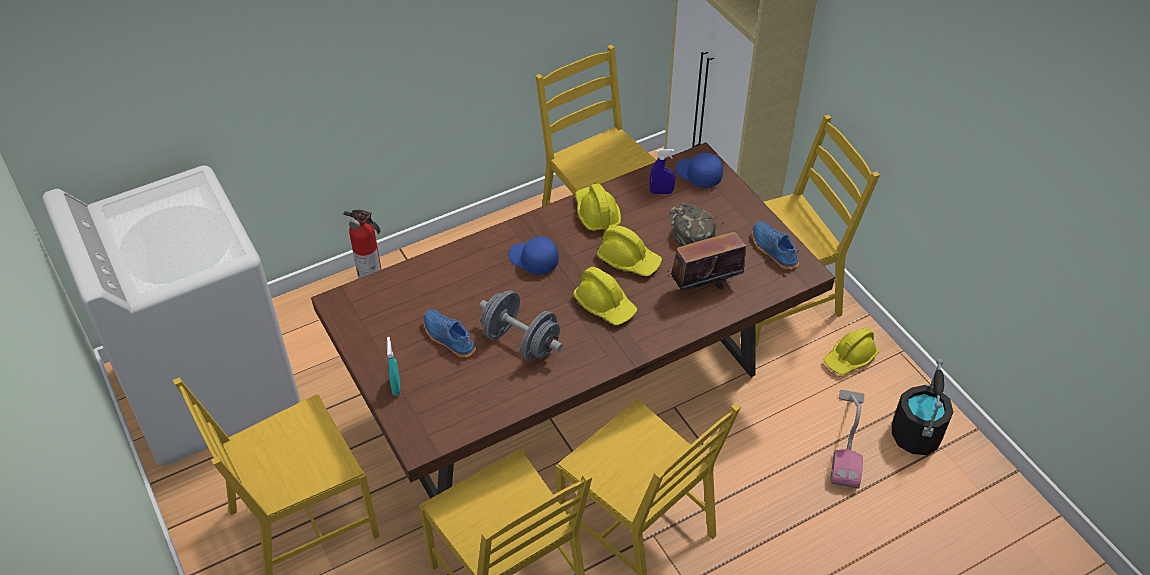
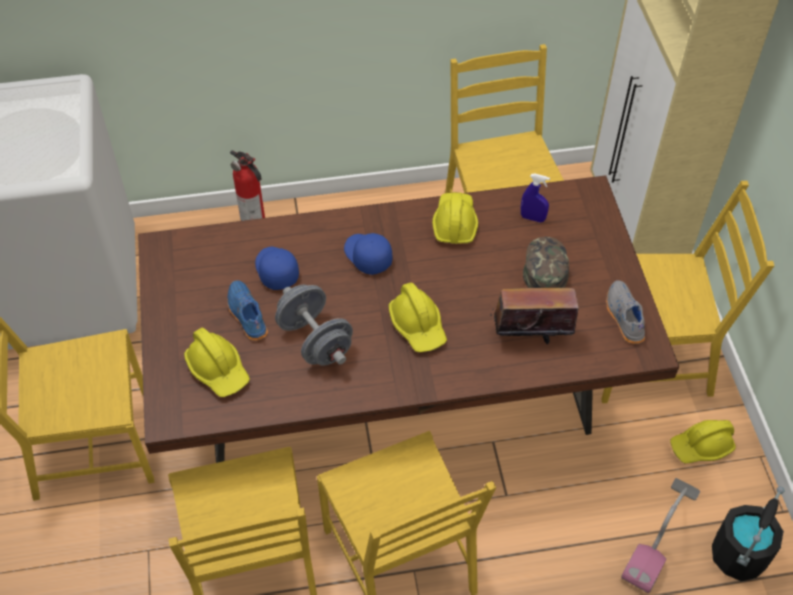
camera: 20 degrees right, 5 degrees up
(396, 386) = (174, 350): turquoise spray bottle -> none
(629, 260) = (464, 283): yellow hard hat -> yellow hard hat (218, 369)
(698, 175) = (580, 210): blue cap -> blue cap (275, 270)
(773, 251) = (623, 317): blue shoe -> grey shoe

